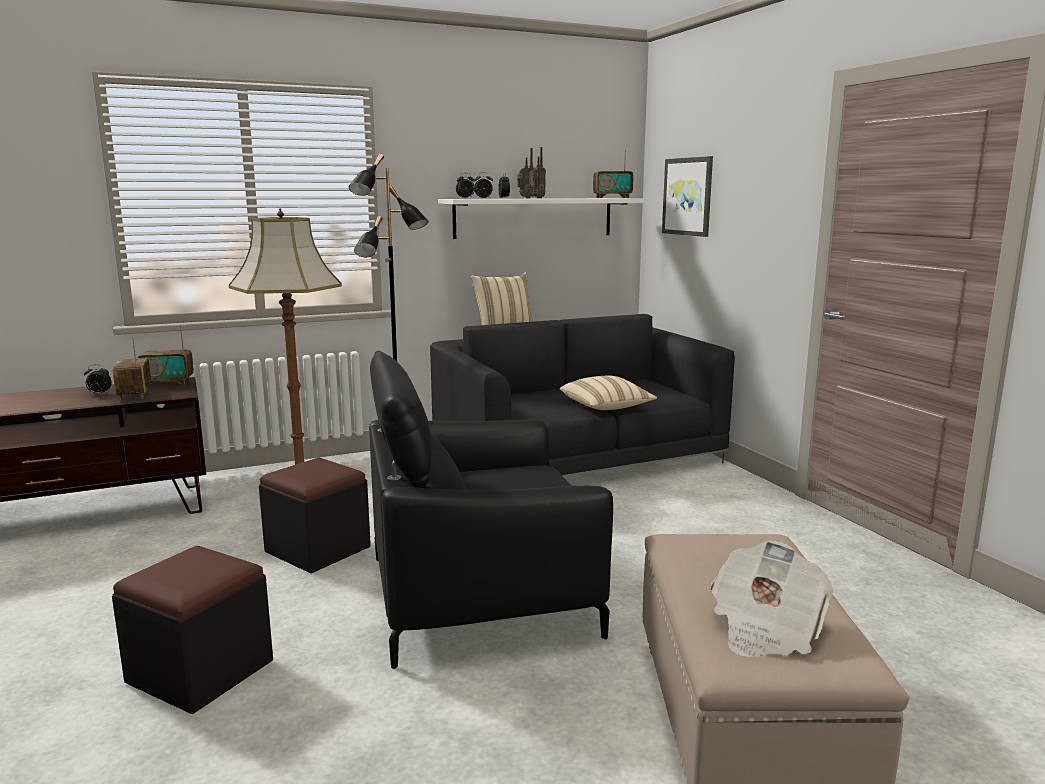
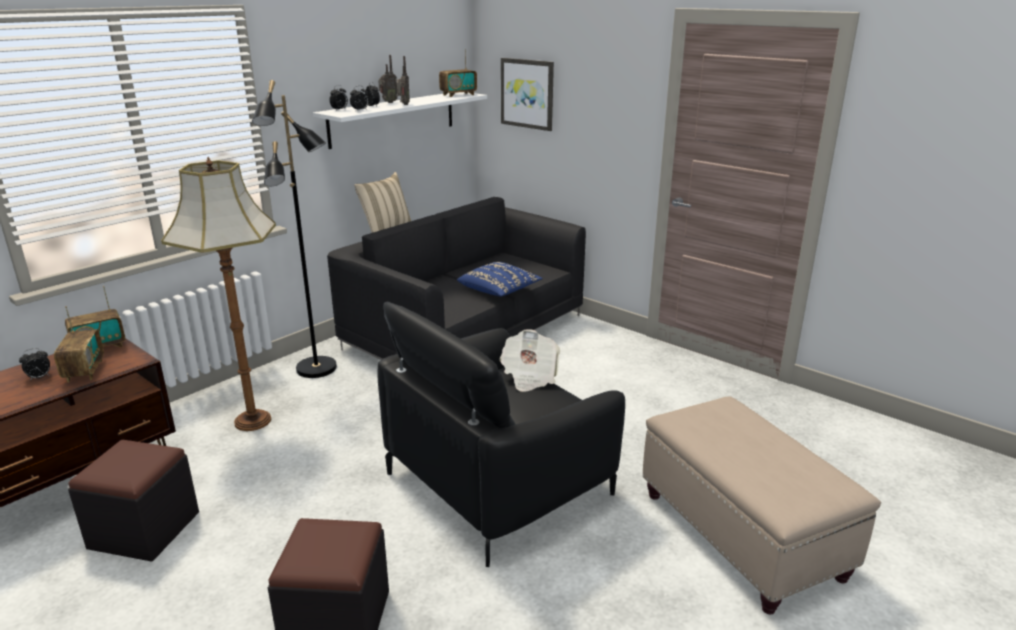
camera: 25 degrees left, 10 degrees up
(135, 395) = (84, 371): radio -> radio turned 150 degrees counterclockwise
(318, 549) = (326, 477): black ottoman -> black ottoman (144, 530)
(606, 408) = (499, 291): beige pillow -> blue pillow
(765, 628) = (784, 478): newspaper -> newspaper (529, 376)

